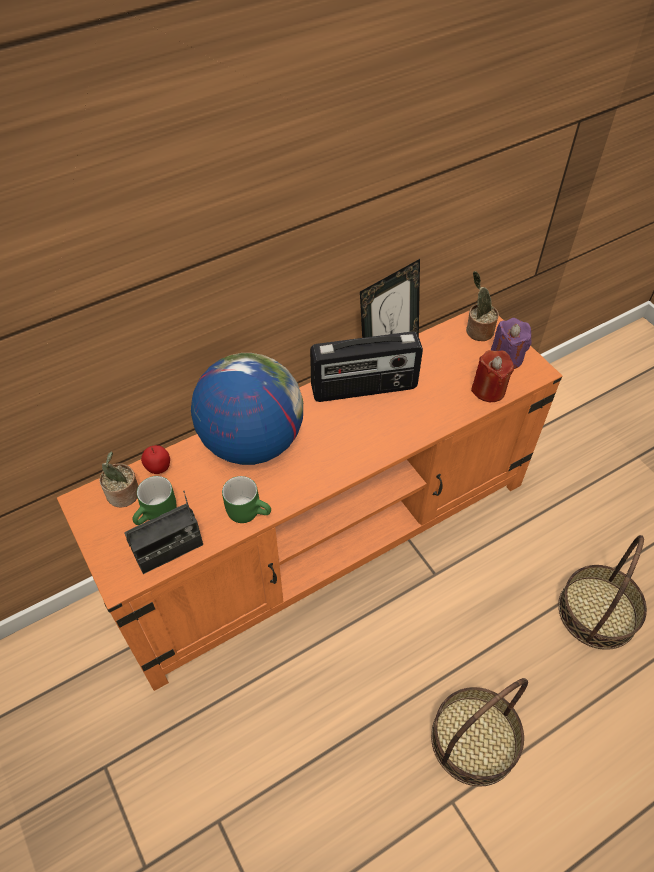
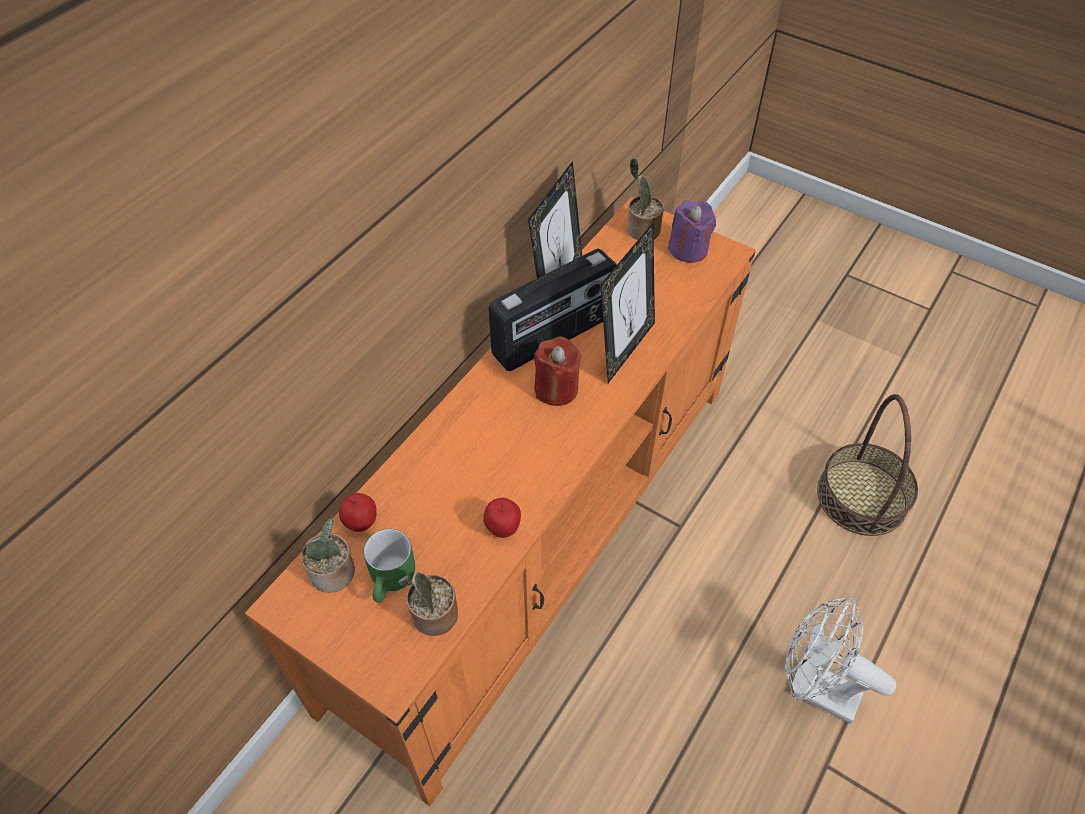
camera: 25 degrees left, 0 degrees up
(169, 550) = (432, 617): radio -> potted plant
(249, 510) = (503, 529): green mug -> apple
(251, 442) = (458, 447): globe -> none
(411, 416) = (625, 349): none -> picture frame
(474, 740) = (814, 688): basket -> white fan
(488, 389) = (690, 291): red candle -> red candle (556, 389)

